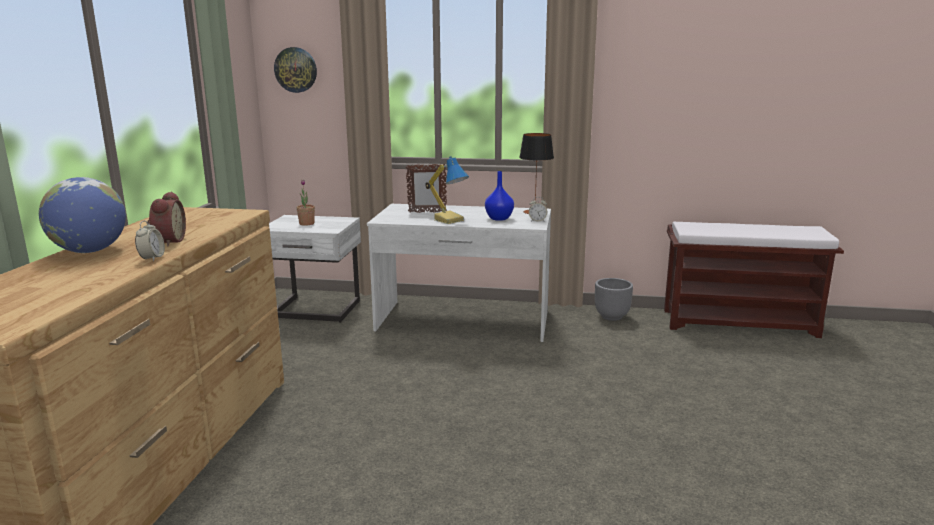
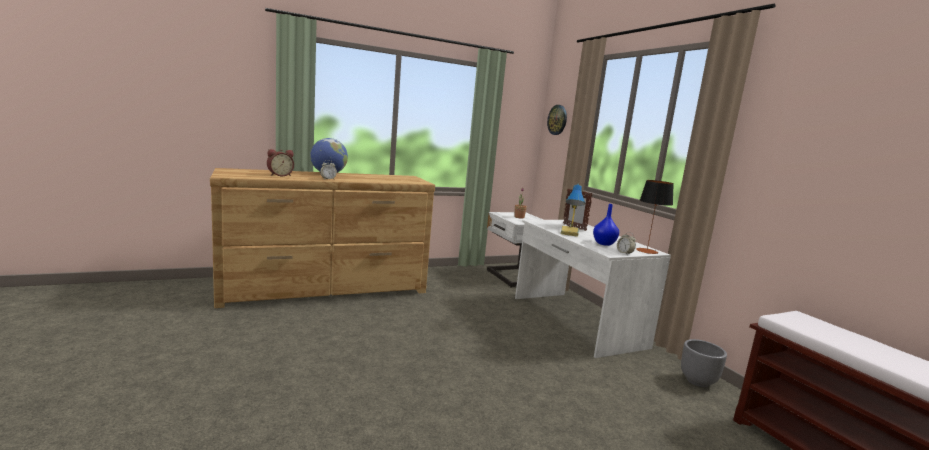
camera: 55 degrees right, 5 degrees down
(168, 242) = (355, 179): alarm clock -> alarm clock (280, 175)

